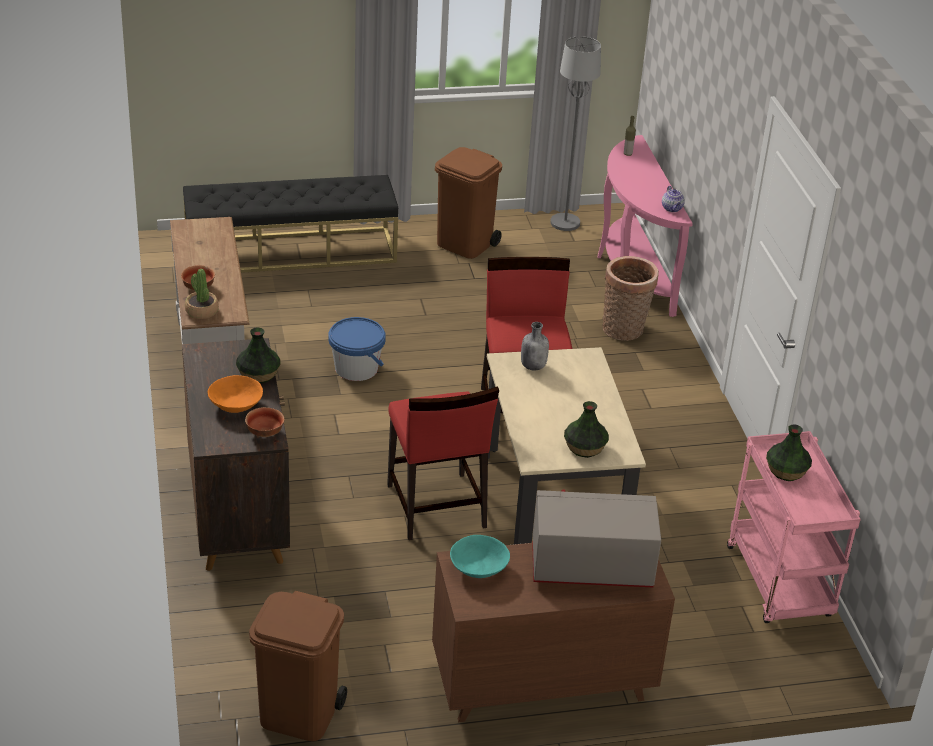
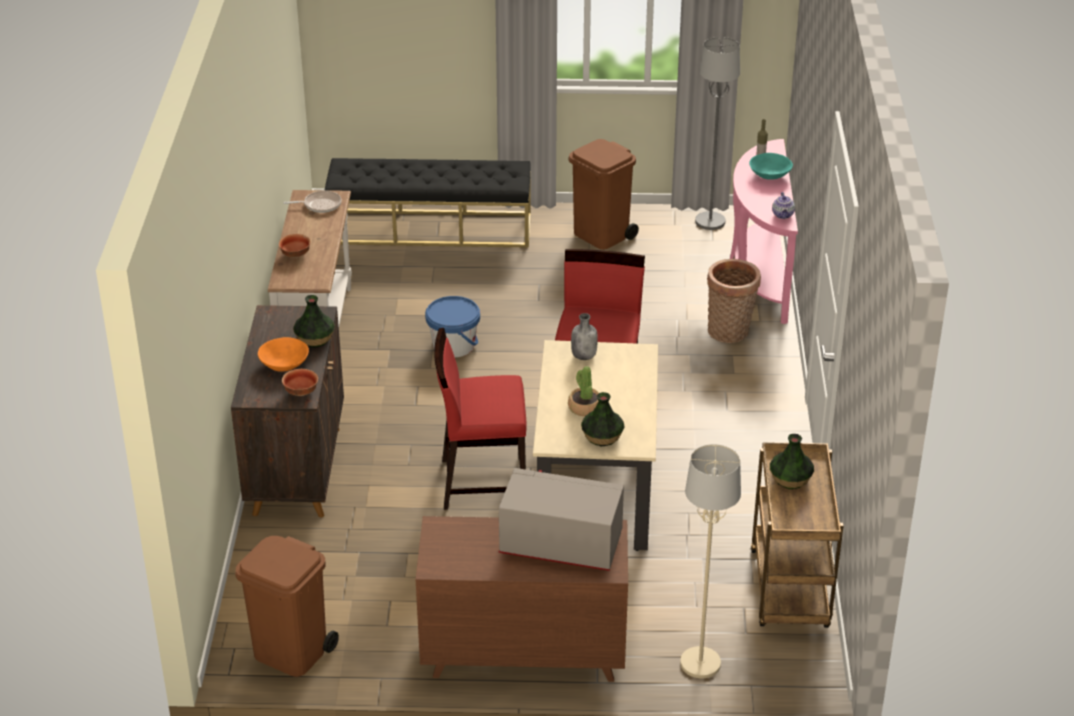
camera: 15 degrees right, 0 degrees up
(201, 311) = (290, 277): potted plant -> potted plant (584, 407)
(205, 233) = (320, 205): none -> frying pan
(435, 507) = (482, 482): red chair -> red chair turned 90 degrees clockwise
(478, 568) = (455, 535): turquoise bowl -> turquoise bowl (769, 175)
(722, 670) = (700, 664): none -> beige floor lamp
(780, 584) = (791, 591): pink cart -> brown cart

